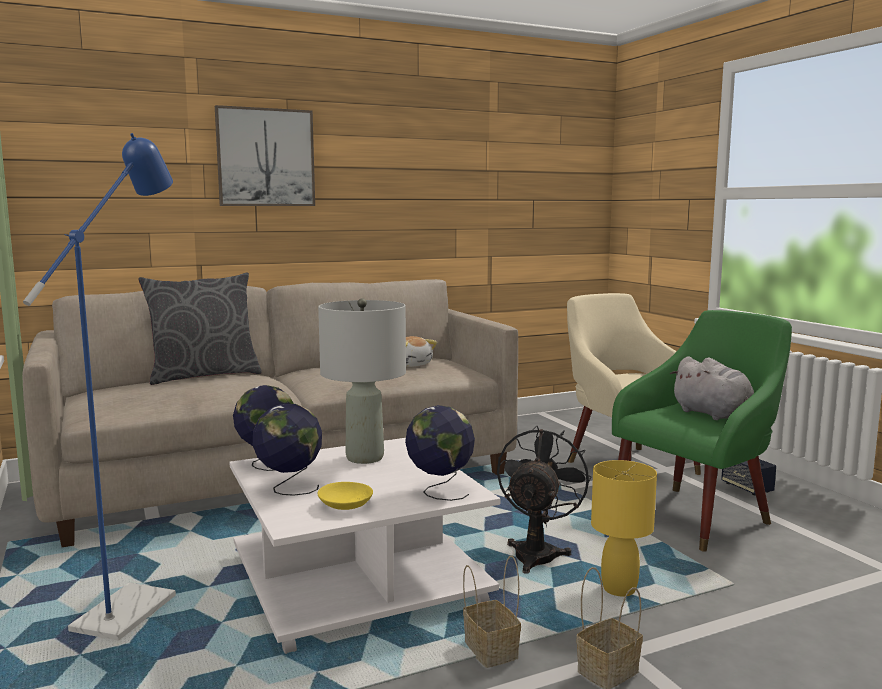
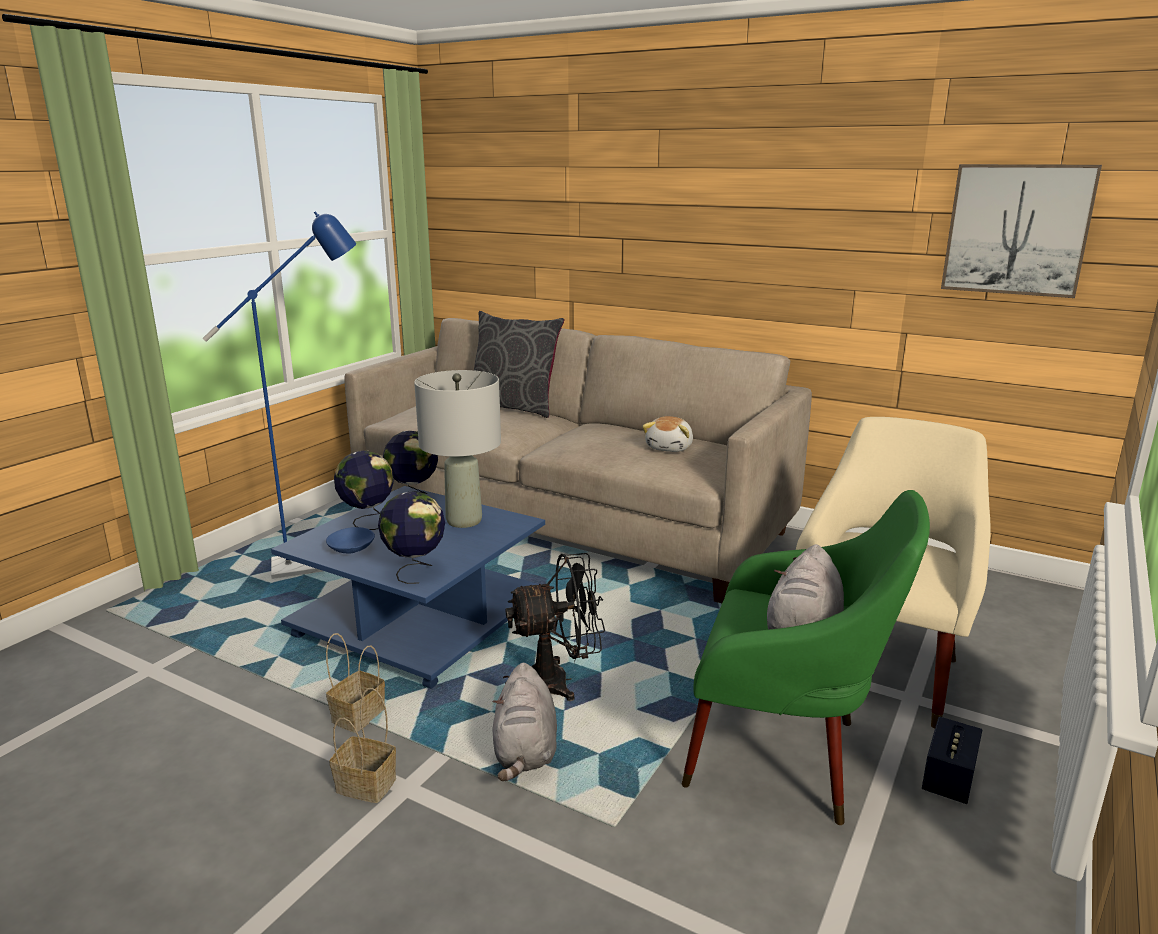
camera: 55 degrees right, 10 degrees up
(265, 157) = (632, 195): picture -> picture (1017, 230)
(346, 505) = (351, 549): yellow bowl -> blue bowl
(359, 579) = (423, 620): white coffee table -> blue coffee table
(619, 590) = (525, 751): yellow table lamp -> grey plush toy

